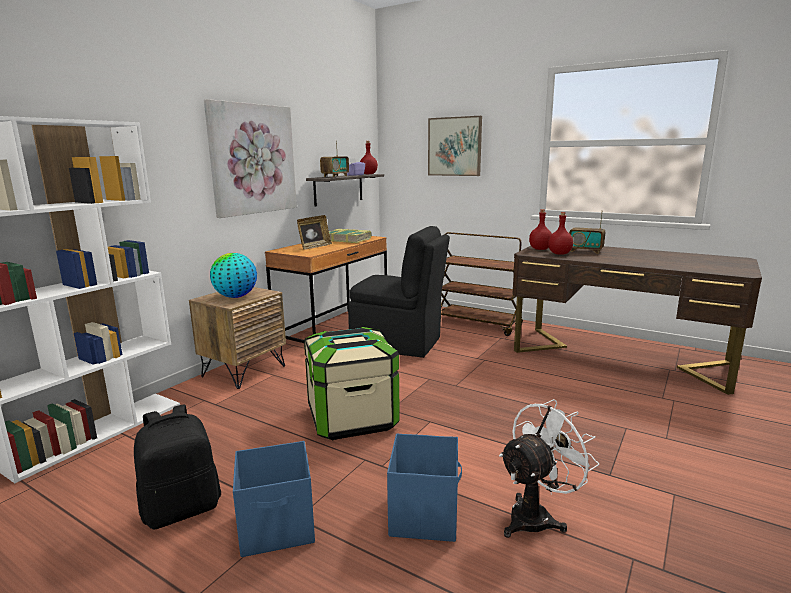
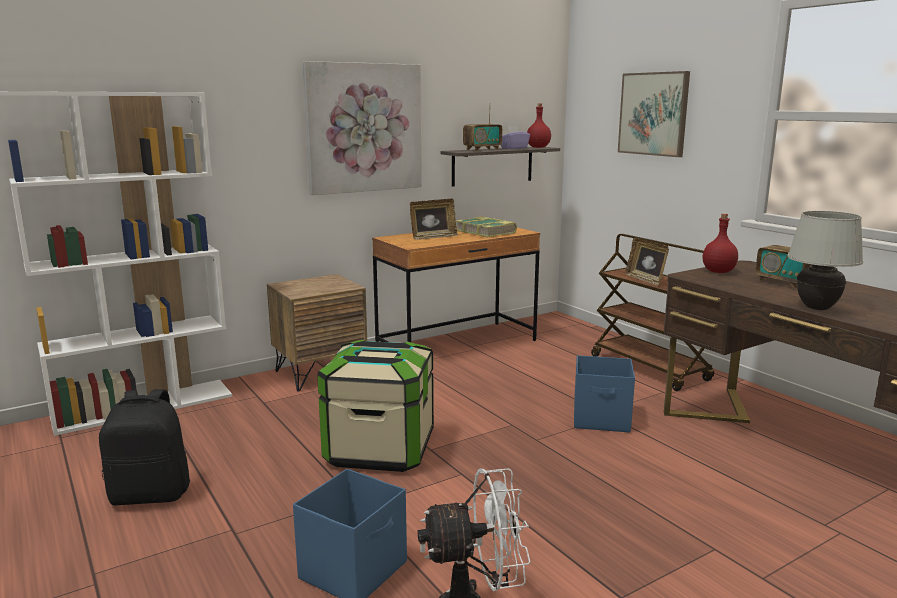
camera: 25 degrees right, 0 degrees up
(235, 297) = (312, 287): globe -> none
(278, 527) = (211, 536): blue storage box -> blue storage box (602, 419)
(398, 343) = (518, 374): black chair -> none
(473, 262) = (645, 280): none -> picture frame
(559, 254) = (734, 282): red bottle -> none
(628, 263) = (816, 308): none -> white table lamp

